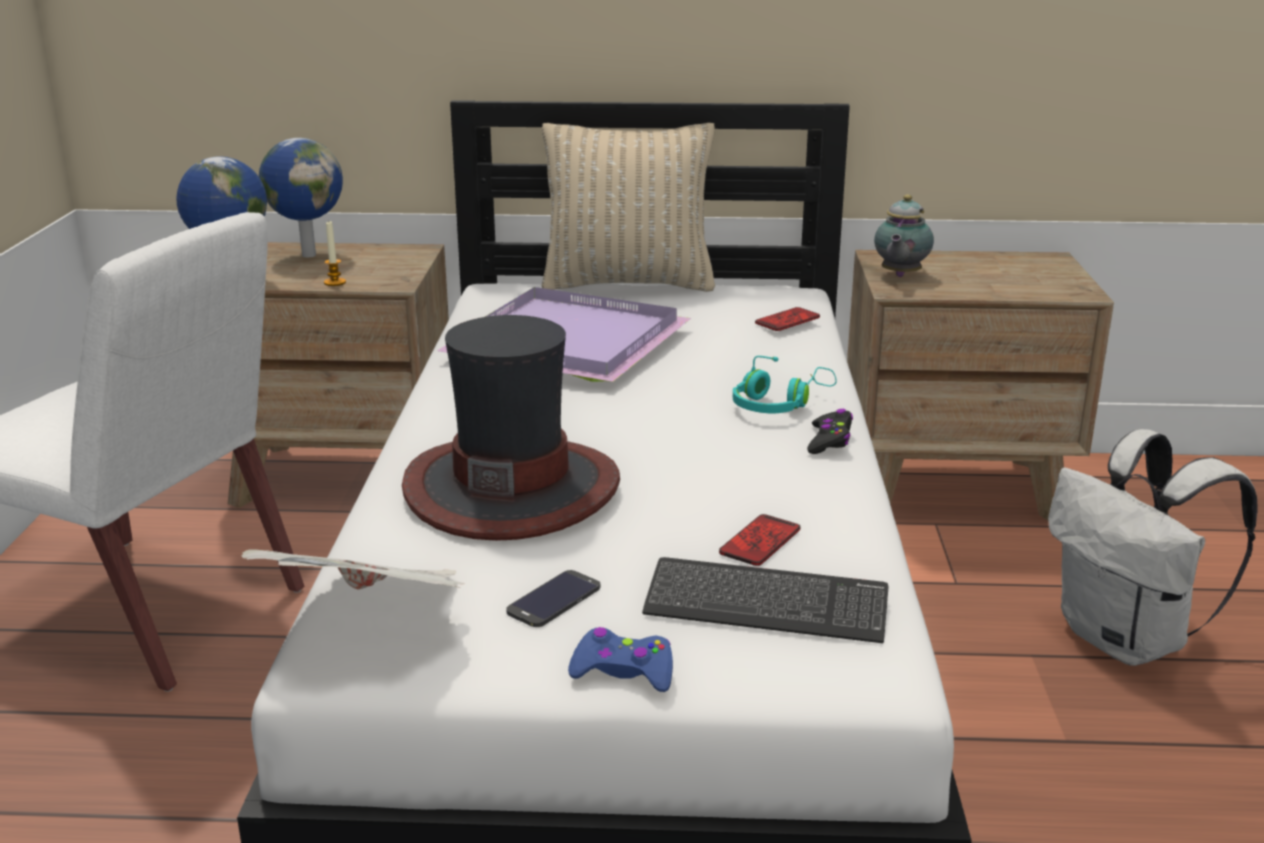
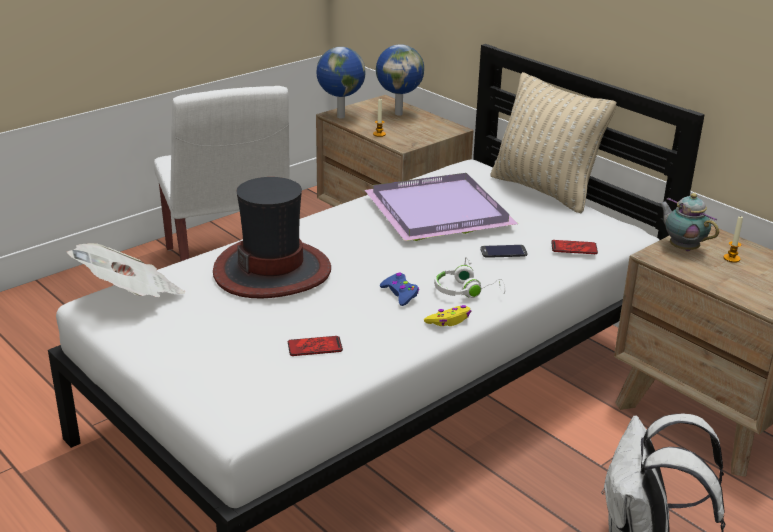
camera: 45 degrees right, 5 degrees up
(554, 599) = (197, 324): phone -> phone (503, 252)
(623, 671) = (161, 363): blue game controller -> blue game controller (400, 294)
(766, 605) = (258, 372): keyboard -> none
(778, 404) = (466, 291): turquoise headphones -> white headphones
(830, 440) = (449, 321): black game controller -> yellow game controller
(899, 275) = (682, 248): teapot -> teapot turned 75 degrees clockwise
(954, 268) = (731, 258): none -> candle

